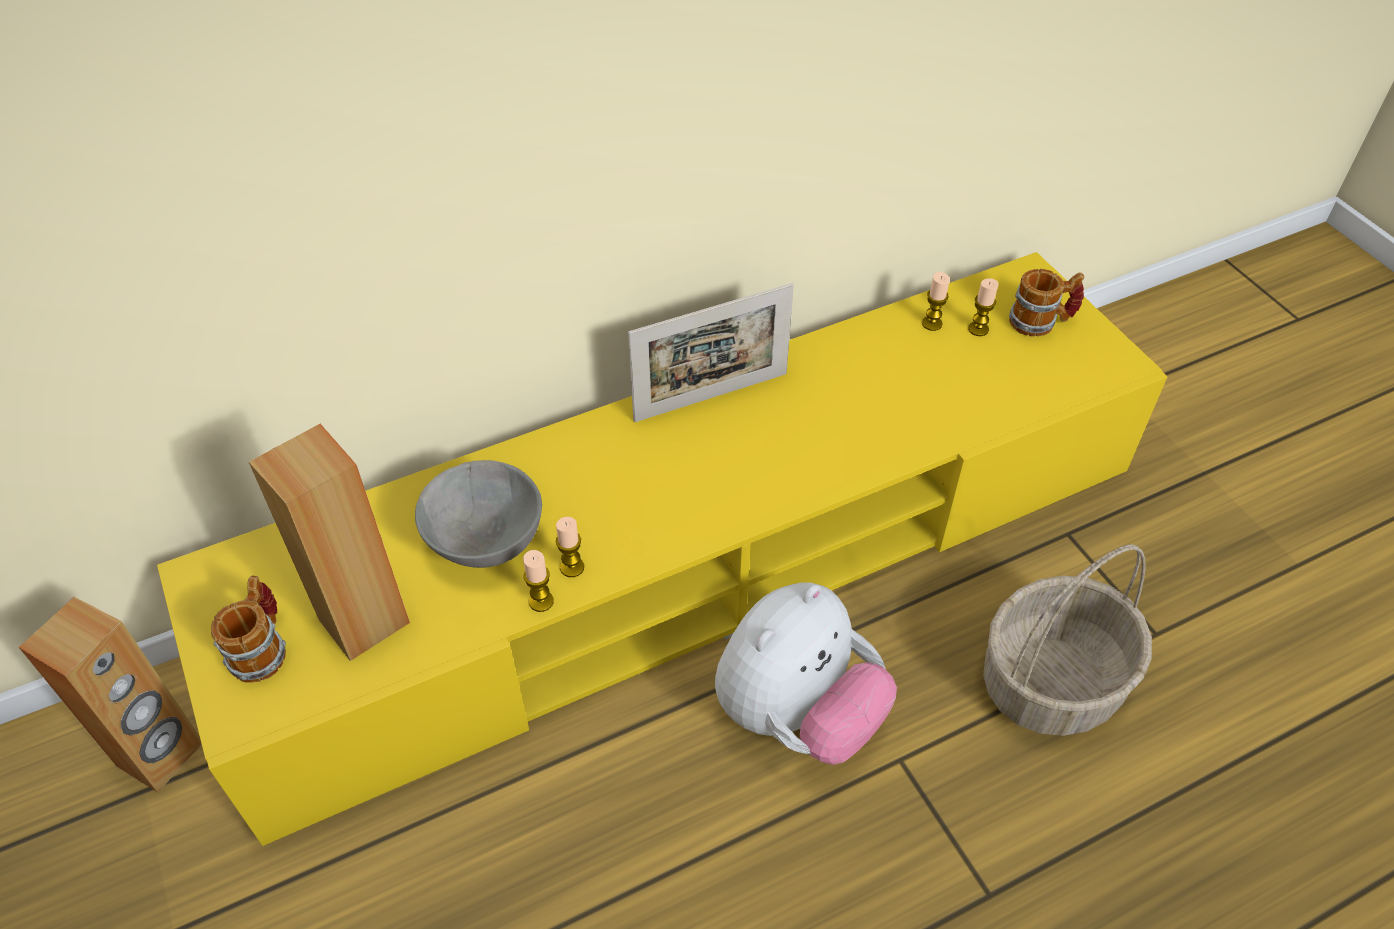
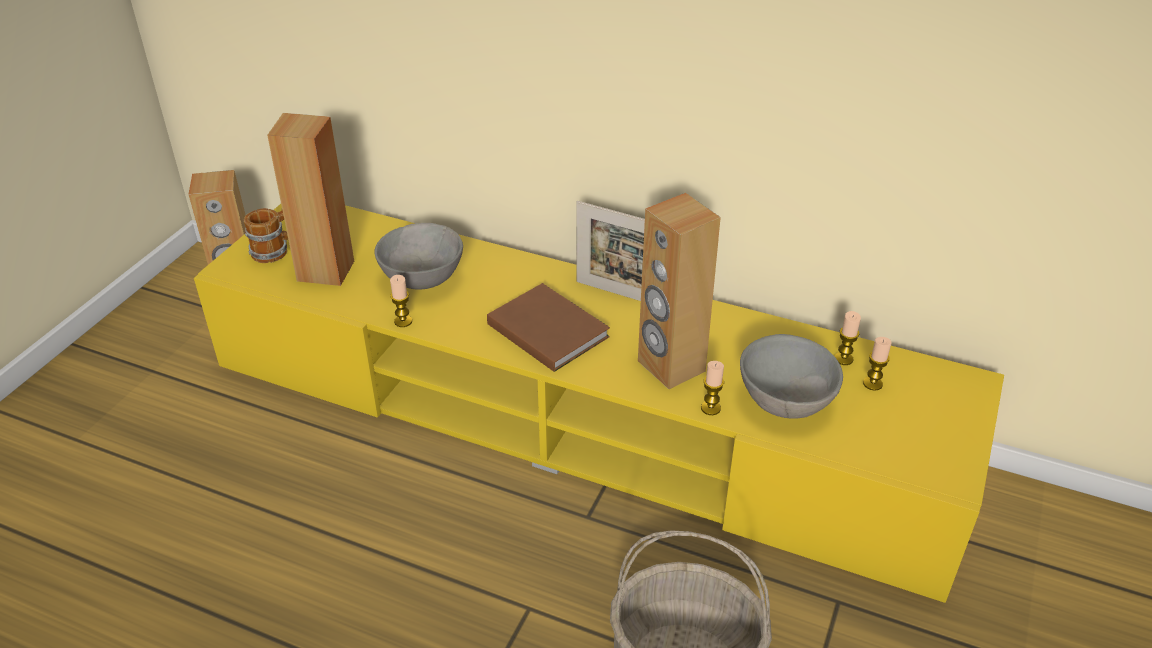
camera: 50 degrees right, 10 degrees down
(572, 567) = (439, 319): candle -> candle (710, 408)
(682, 490) = (547, 328): none -> brown book
(797, 714) = (511, 534): plush toy -> none
(831, 437) = (670, 366): none -> brown speaker
(949, 394) = (786, 401): none -> grey bowl
(1041, 322) = (930, 412): mug -> none

